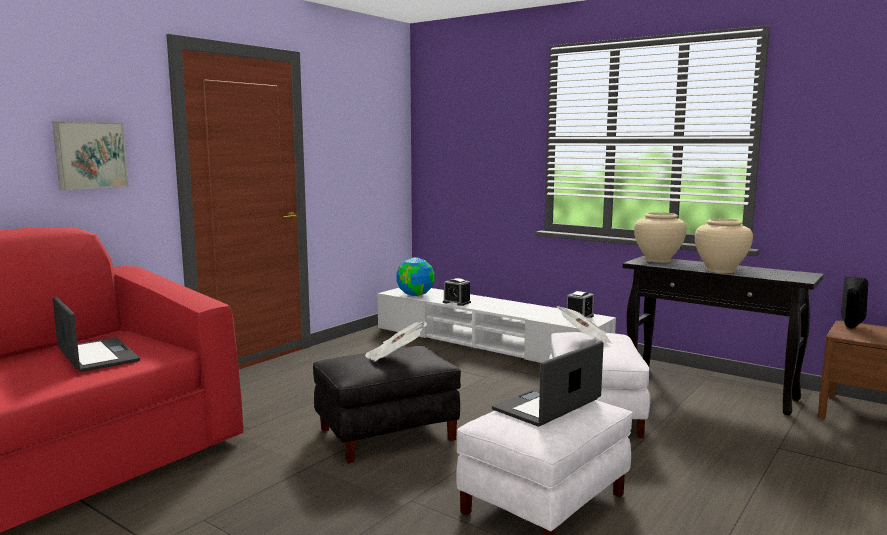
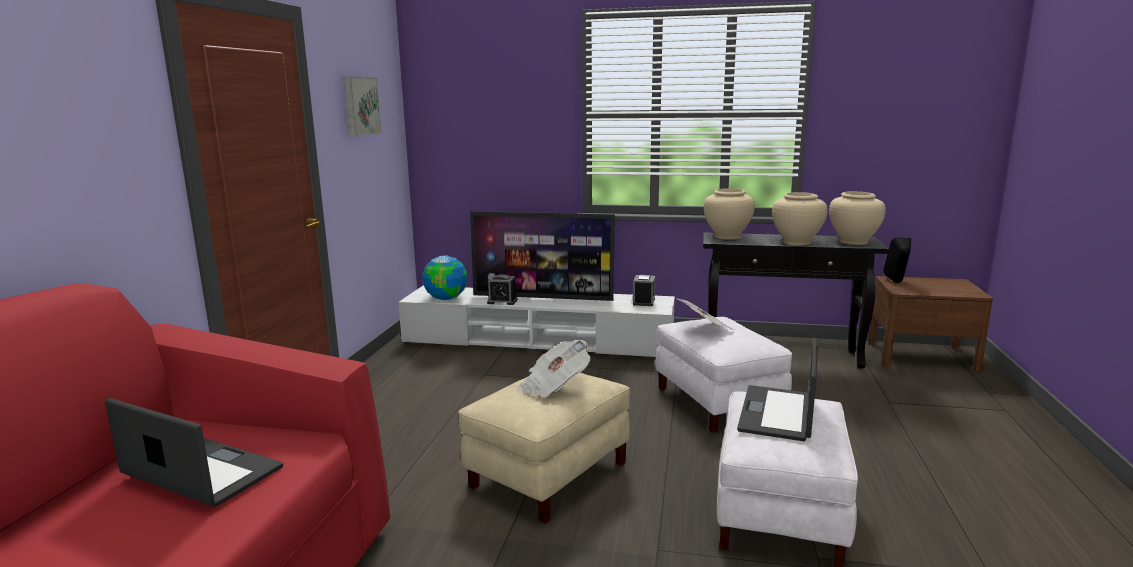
camera: 25 degrees left, 5 degrees up
(90, 155) = (76, 167): picture -> picture (360, 106)
(387, 434) = (548, 474): black ottoman -> beige ottoman
(494, 304) = (543, 297): none -> television
(785, 275) = (853, 242): none -> beige vase

